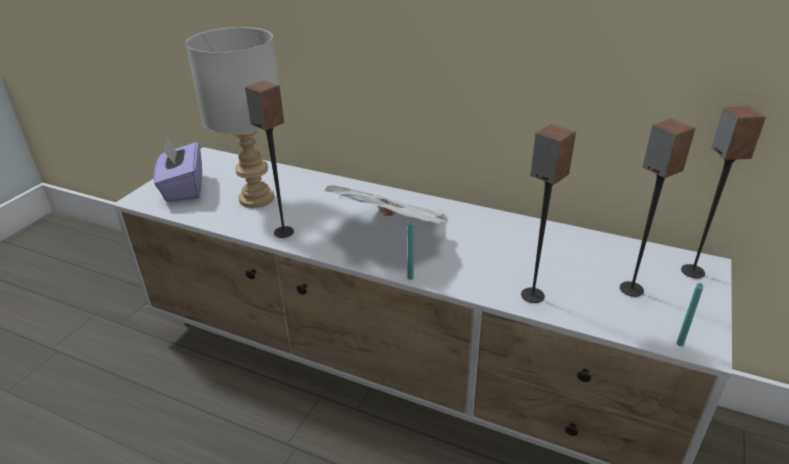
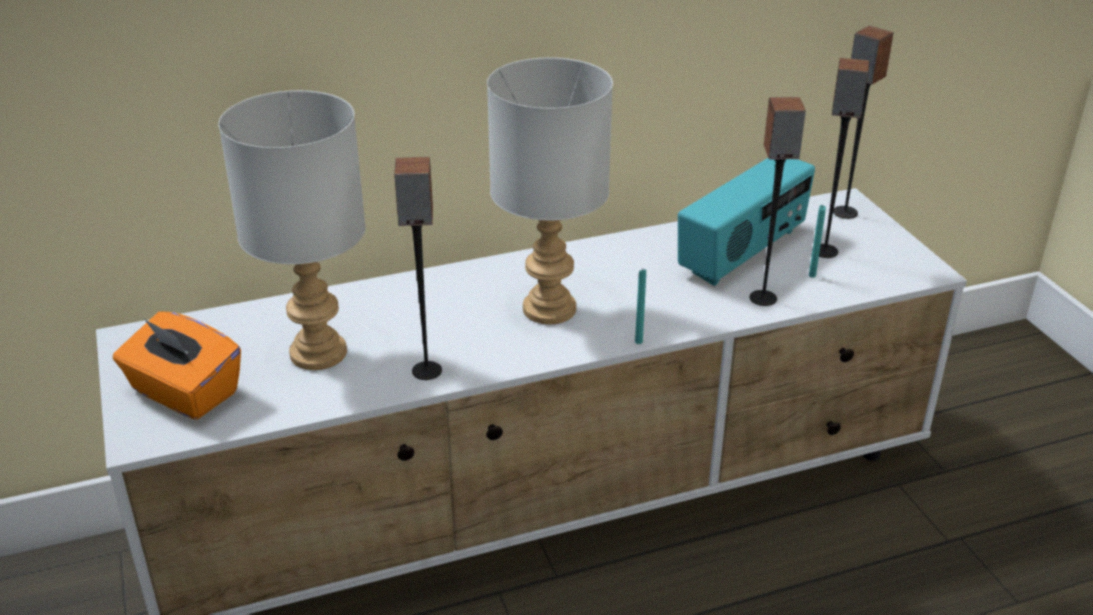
camera: 45 degrees left, 0 degrees up
(183, 188) = (184, 393): purple tissue box -> orange tissue box
(393, 232) = (548, 308): newspaper -> grey table lamp
(565, 261) = (743, 253): none -> radio
(680, 344) = (912, 277): turquoise candle -> turquoise candle (812, 275)

